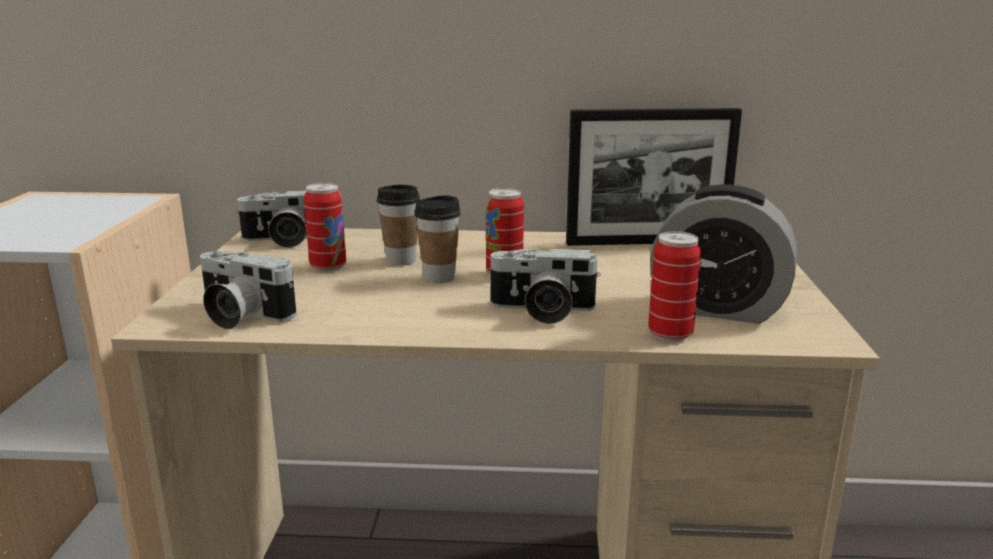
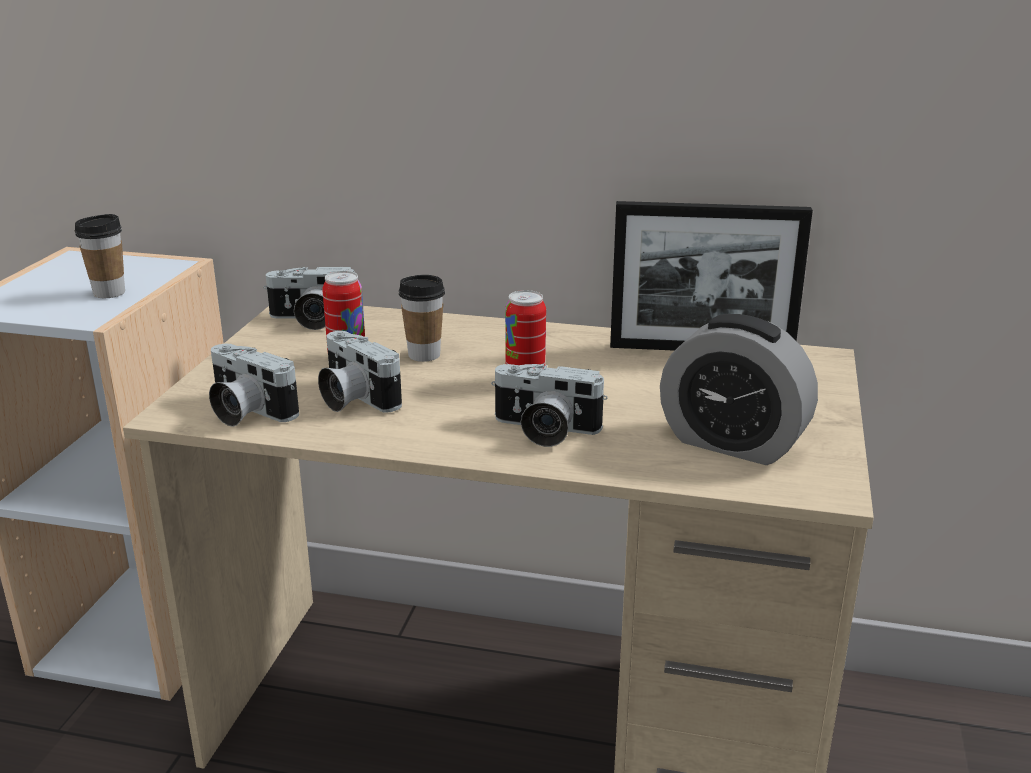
camera: 10 degrees right, 5 degrees up
(346, 298) = (353, 398): none -> camera
(439, 277) = (455, 380): cup -> cup (109, 293)
(670, 334) = (664, 469): can -> none

